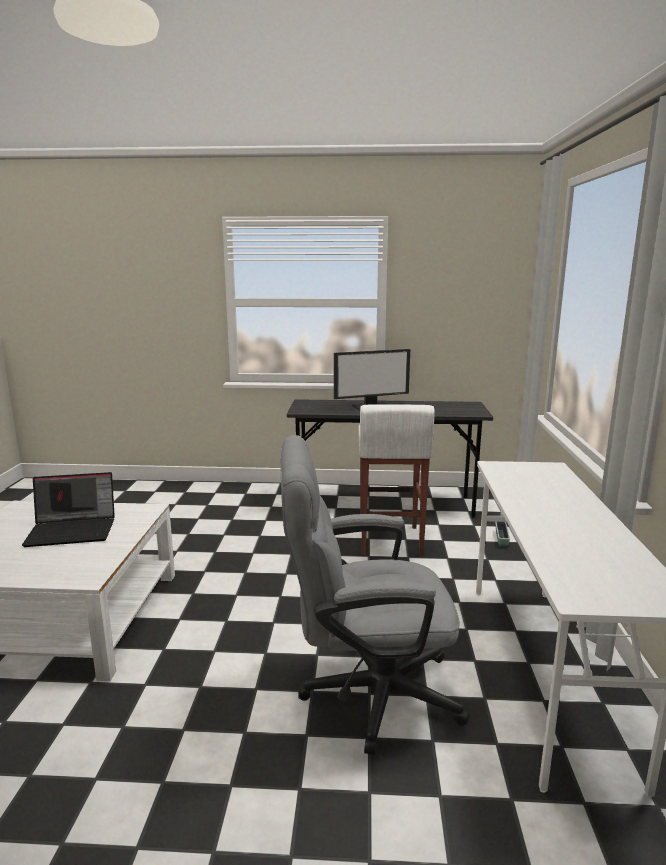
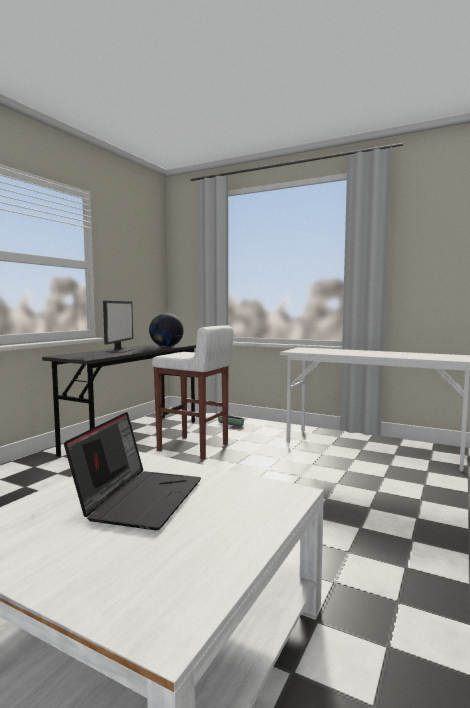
camera: 65 degrees left, 10 degrees down
(366, 693) = (377, 492): grey office chair -> none
(436, 411) = (166, 346): none -> globe

